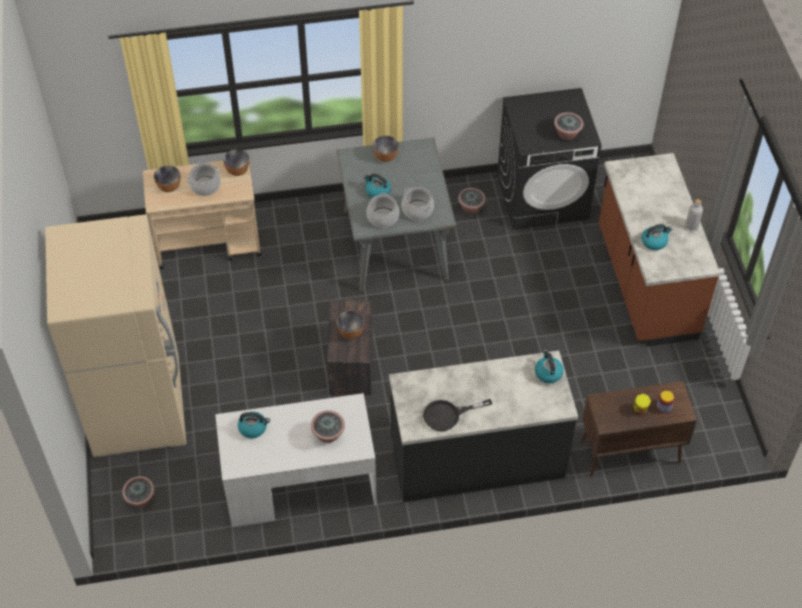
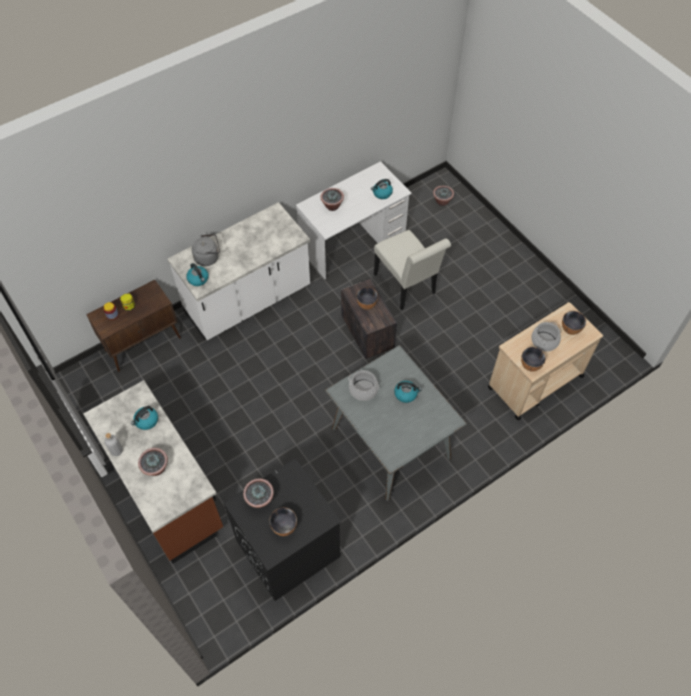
camera: 155 degrees right, 5 degrees up
(138, 407) = (487, 249): beige fridge -> none
(271, 398) = (407, 287): none -> white chair
(383, 218) = (387, 371): cooking pot -> none
(385, 157) = (419, 432): bowl -> bowl (284, 527)
(448, 415) = (256, 227): black frying pan -> none
(471, 209) = (346, 507): potted plant -> potted plant (156, 468)
(477, 458) = (248, 301): black counter -> white counter
(525, 397) = (208, 257): none -> grey kettle

